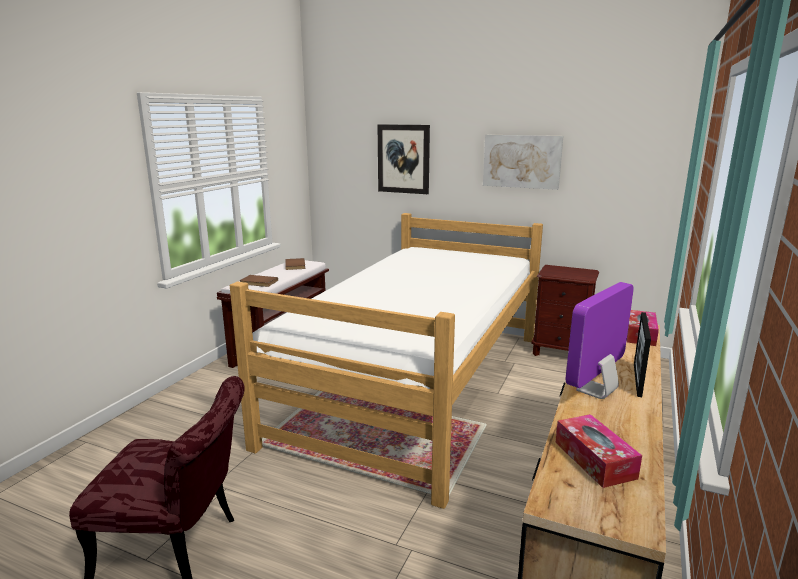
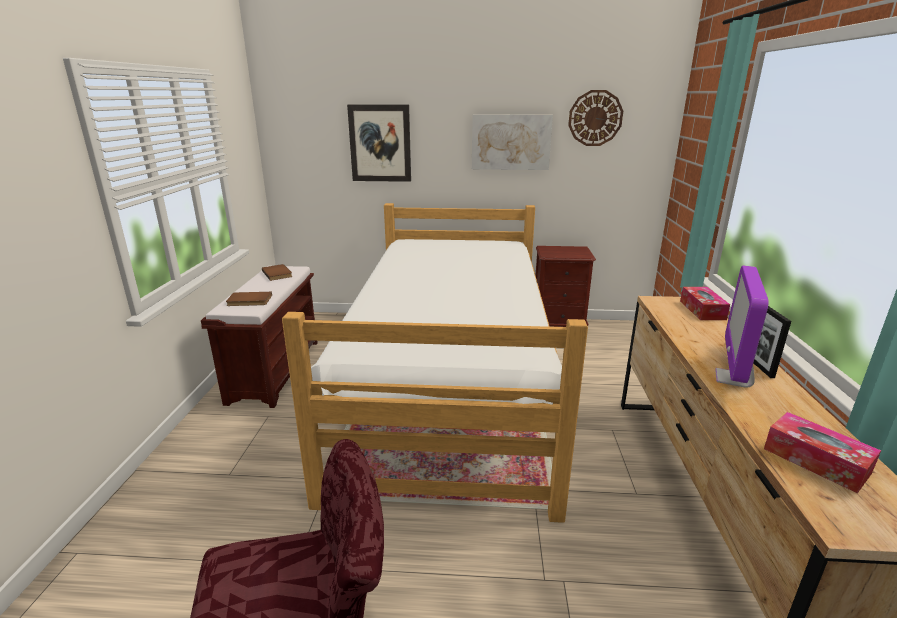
camera: 20 degrees left, 5 degrees up
(608, 140) = (595, 118): none -> wall clock

